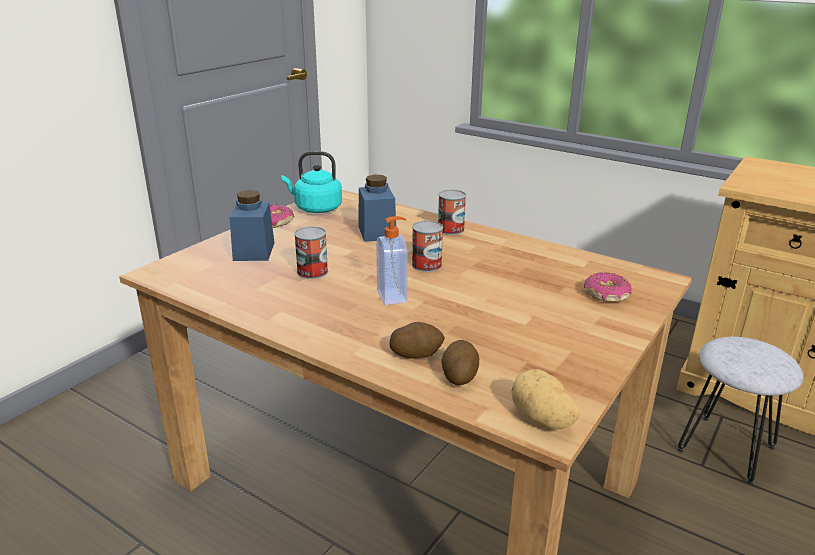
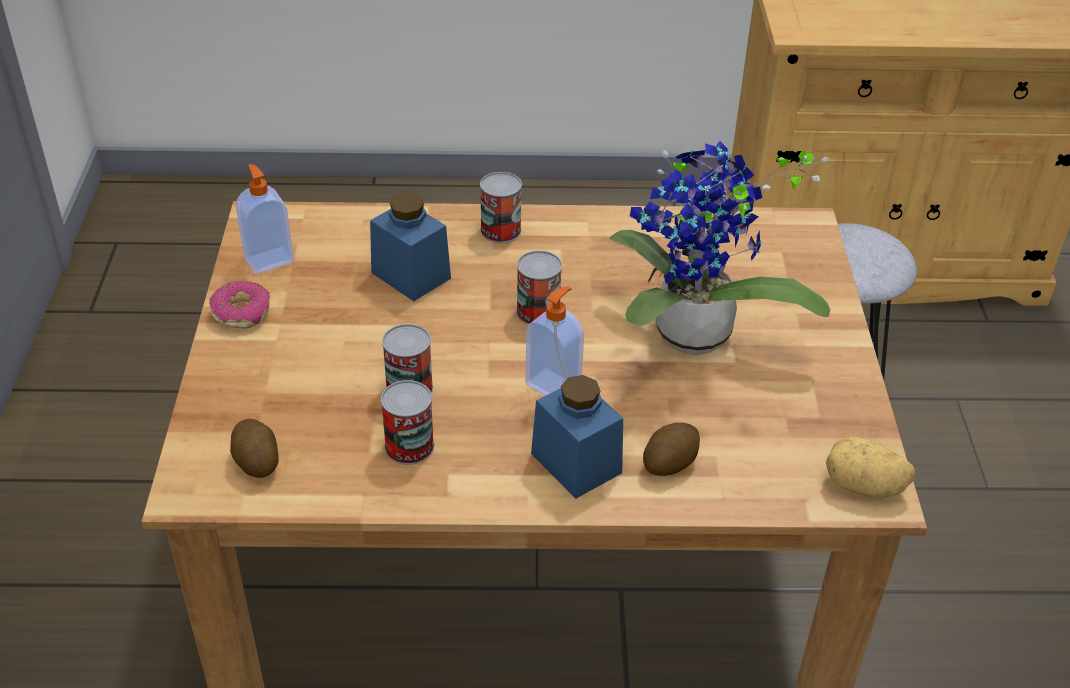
camera: 35 degrees left, 15 degrees up
(254, 251) = (283, 385): blue jar -> blue jar (576, 463)
(278, 293) = (409, 446): none -> can
(316, 208) = (268, 259): turquoise kettle -> soap dispenser
(459, 375) = (741, 470): potato -> potato (256, 461)
(507, 305) = (691, 341): none -> potted plant
(606, 295) = (775, 276): donut -> none

